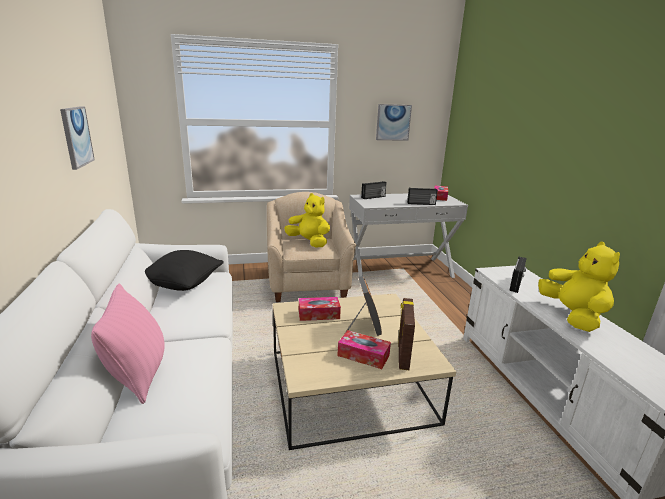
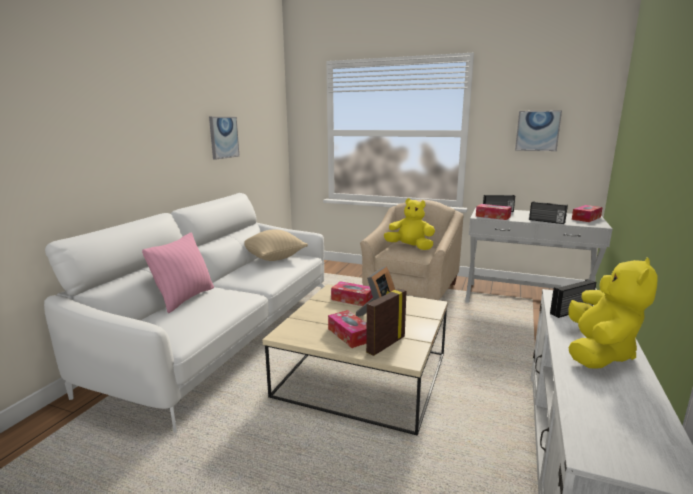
camera: 35 degrees right, 5 degrees down
(183, 285) = (273, 258): black pillow -> beige pillow
(309, 242) = (410, 247): yellow plush toy -> yellow plush toy turned 45 degrees counterclockwise
(378, 204) = (493, 216): none -> tissue box

